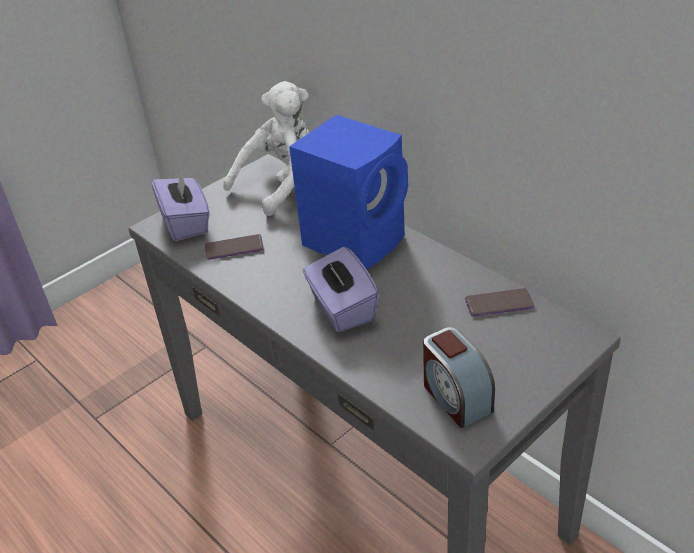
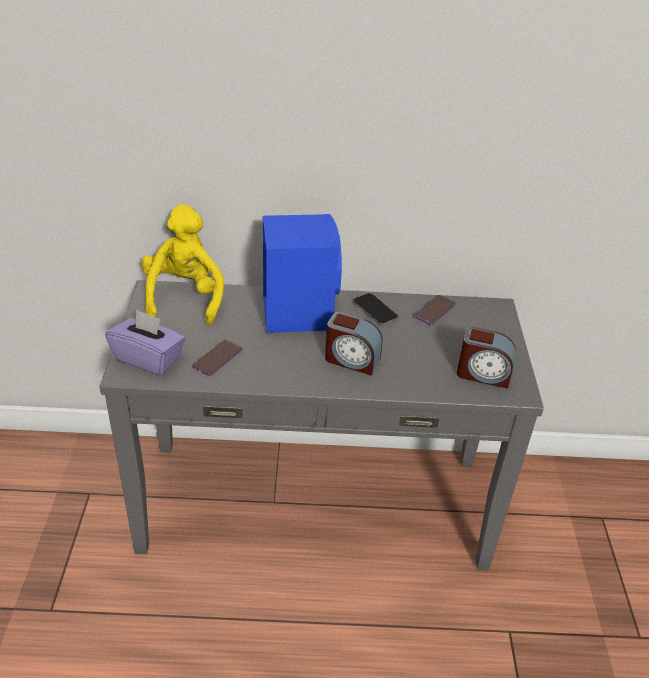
camera: 50 degrees left, 0 degrees up
(281, 183) = (185, 297): white plush toy -> yellow plush toy
(341, 308) = (351, 360): purple tissue box -> alarm clock
(433, 273) = (375, 310): none -> phone

